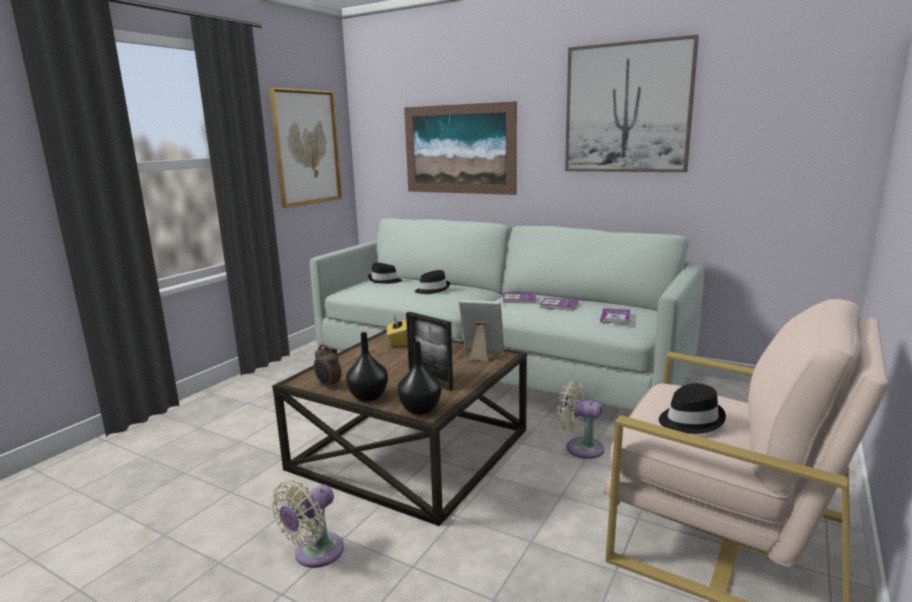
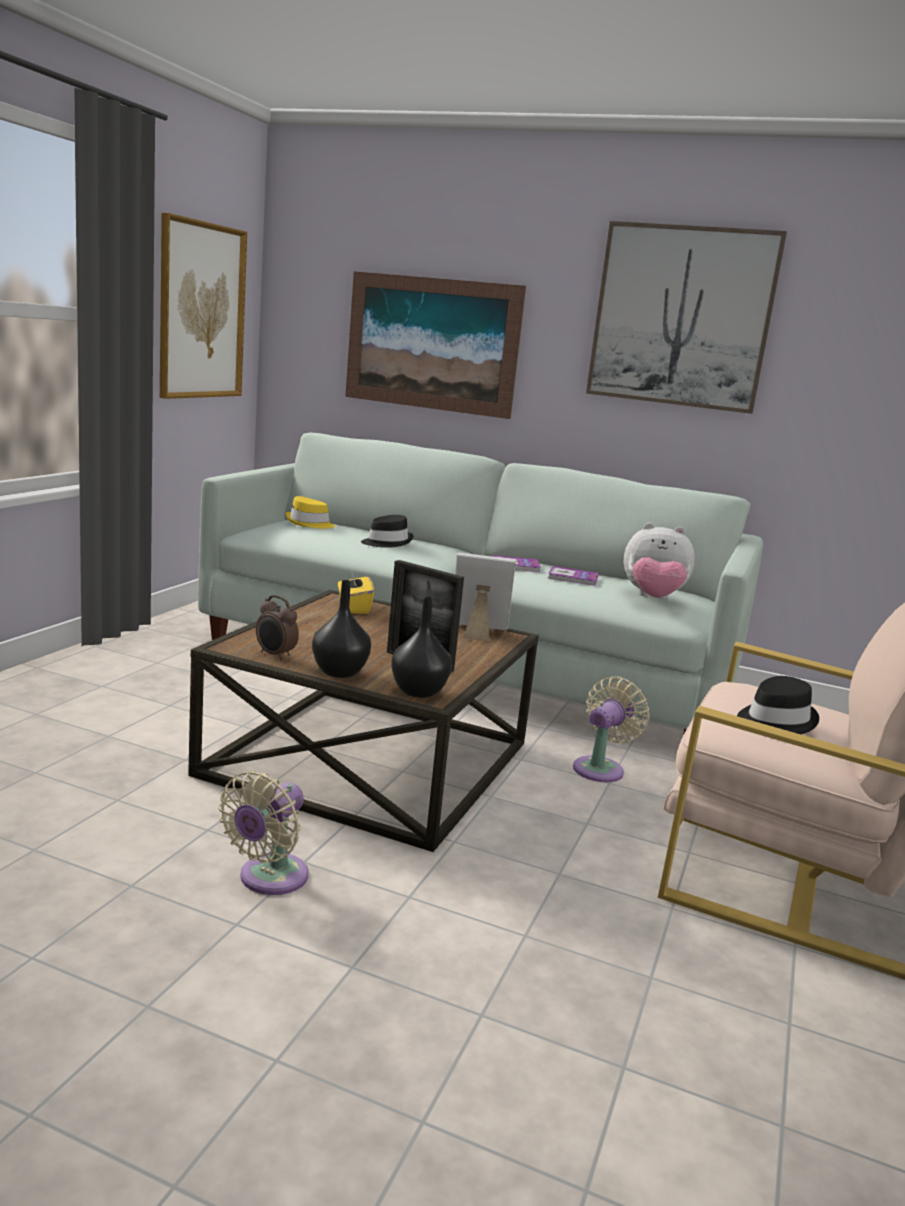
camera: 10 degrees left, 0 degrees up
(384, 280) = (309, 524): black hat -> yellow hat
(580, 447) = (601, 768): beige fan -> beige fan turned 105 degrees clockwise
(615, 317) = (653, 598): book -> plush toy

